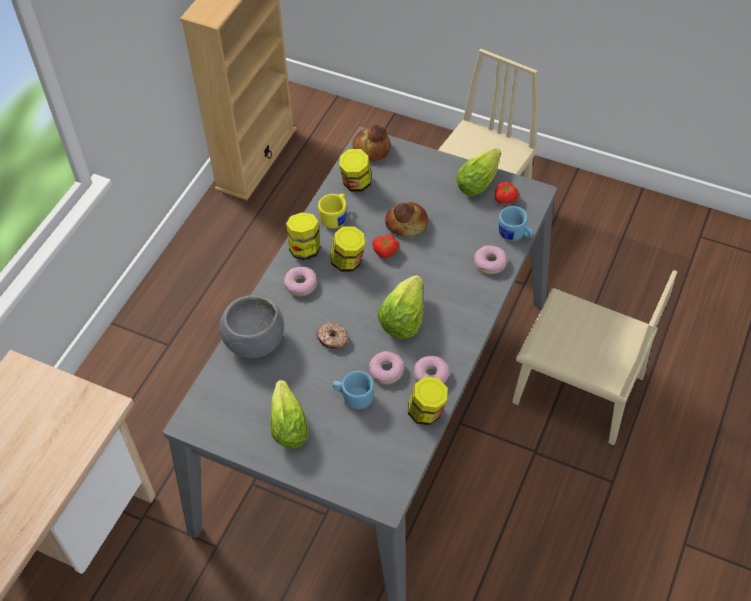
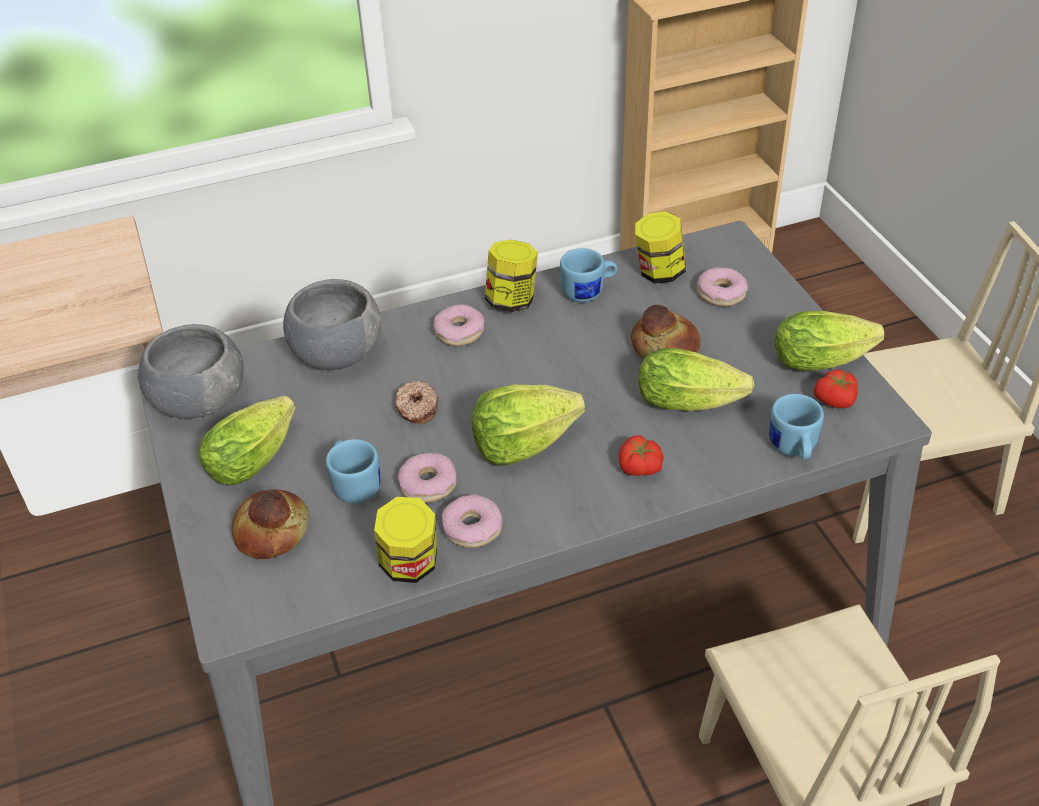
camera: 45 degrees right, 10 degrees down
(218, 419) = (199, 400): none -> grey bowl
(336, 217) = (589, 292): yellow mug -> blue mug
(348, 262) = (541, 343): jar -> none
(371, 149) = (724, 249): bread -> bread (271, 531)
(385, 252) = (599, 361): tomato -> tomato (638, 468)
(450, 242) = (694, 401): none -> lettuce
(490, 263) = (716, 458): donut -> donut (721, 293)

